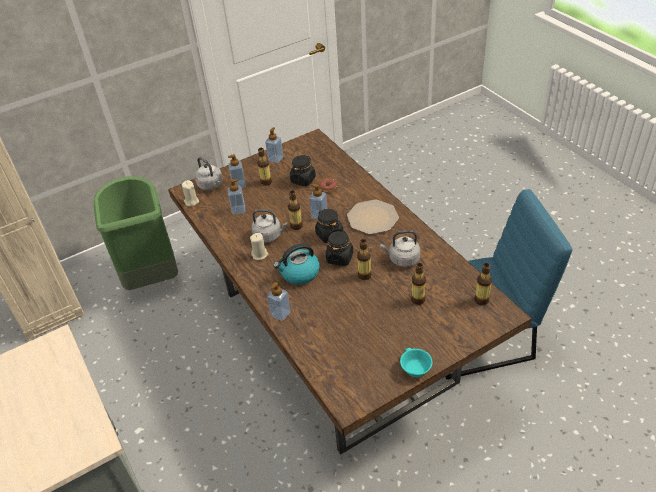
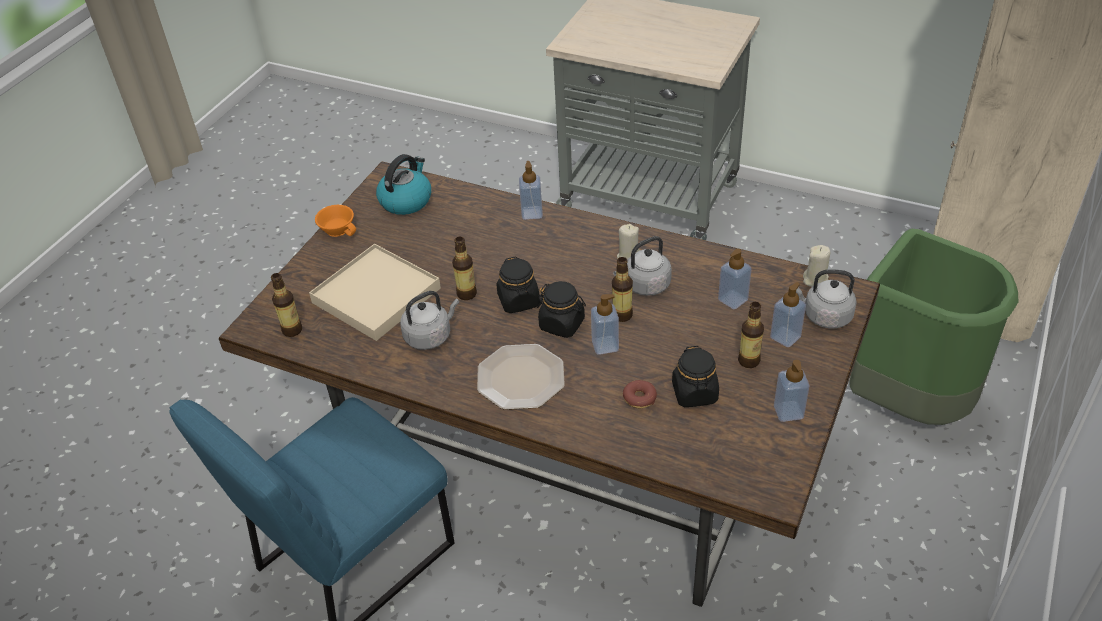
camera: 145 degrees right, 0 degrees up
(299, 273) = (553, 260): kettle -> kettle (406, 200)
(414, 369) = (339, 229): turquoise cup -> orange cup
(418, 300) = (376, 296): bottle -> beige tray

